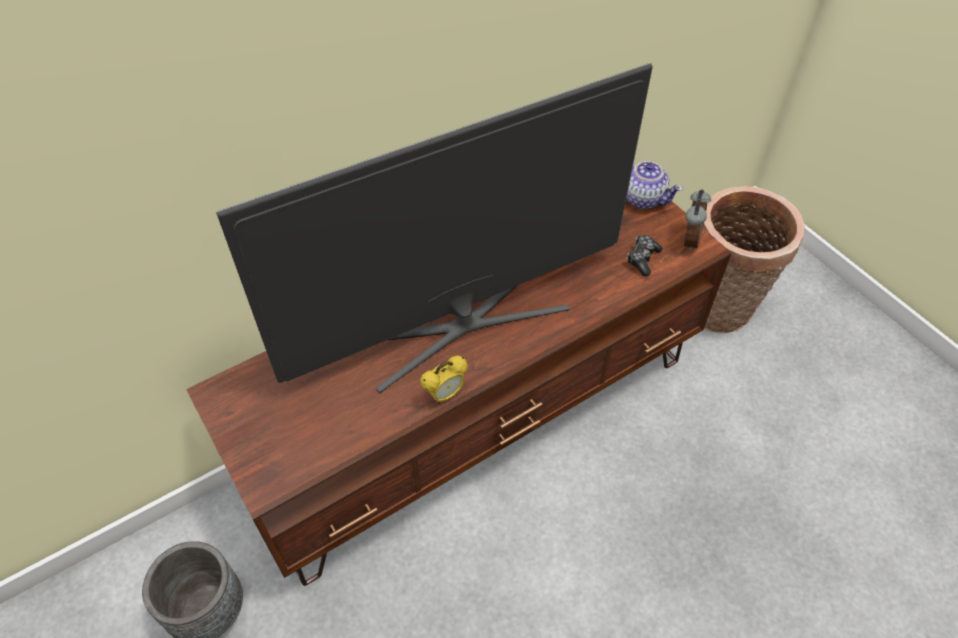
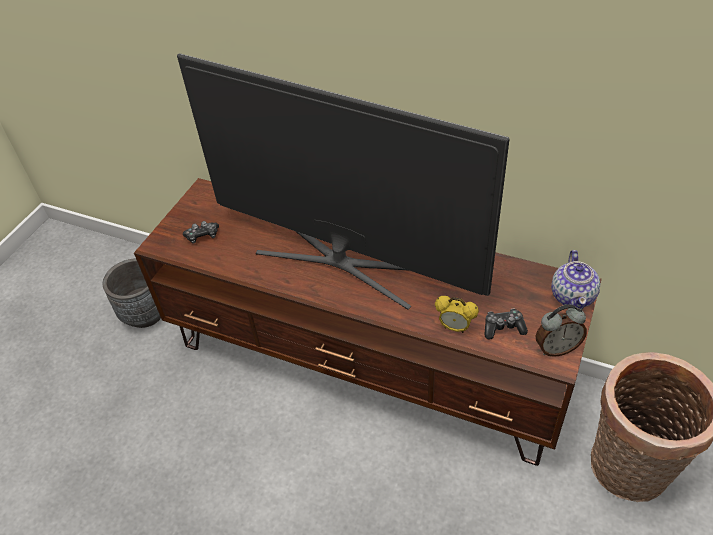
camera: 60 degrees right, 5 degrees down
(298, 431) = (202, 236): none -> game controller
(445, 395) = (278, 284): alarm clock -> alarm clock (455, 327)

